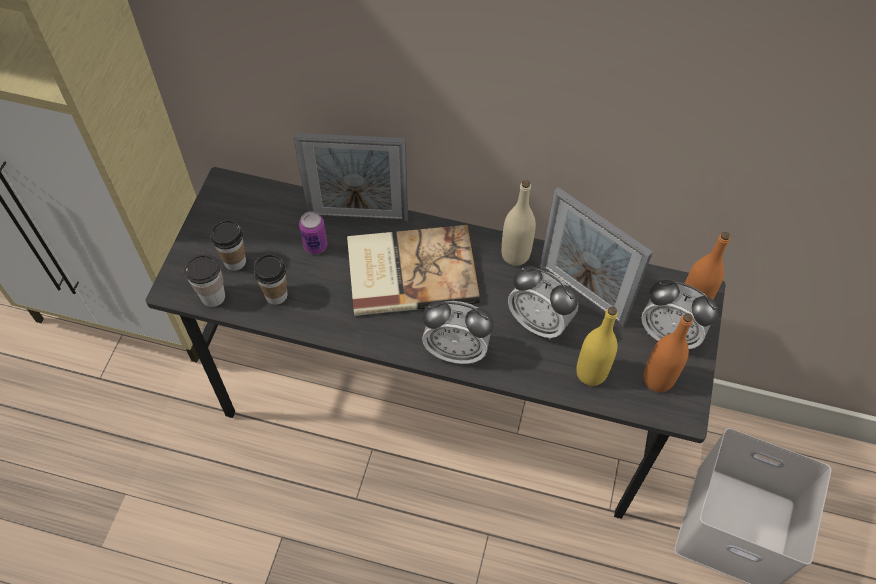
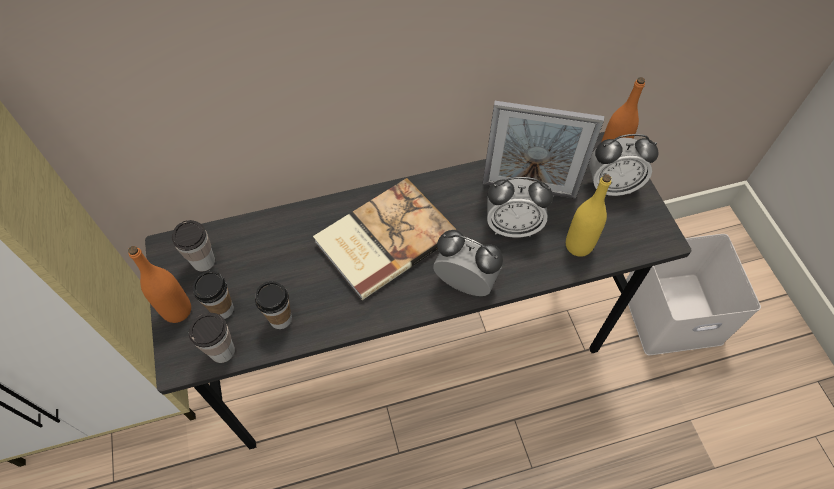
camera: 30 degrees left, 0 degrees up
(245, 212) = (203, 261): none -> cup
(315, 246) = (287, 259): can -> none
(358, 217) = (308, 217): picture frame -> none
(456, 350) = (465, 283): alarm clock -> alarm clock turned 135 degrees counterclockwise
(515, 254) = (457, 184): beige bottle -> none
(658, 379) = (628, 224): orange bottle -> orange bottle (177, 310)

